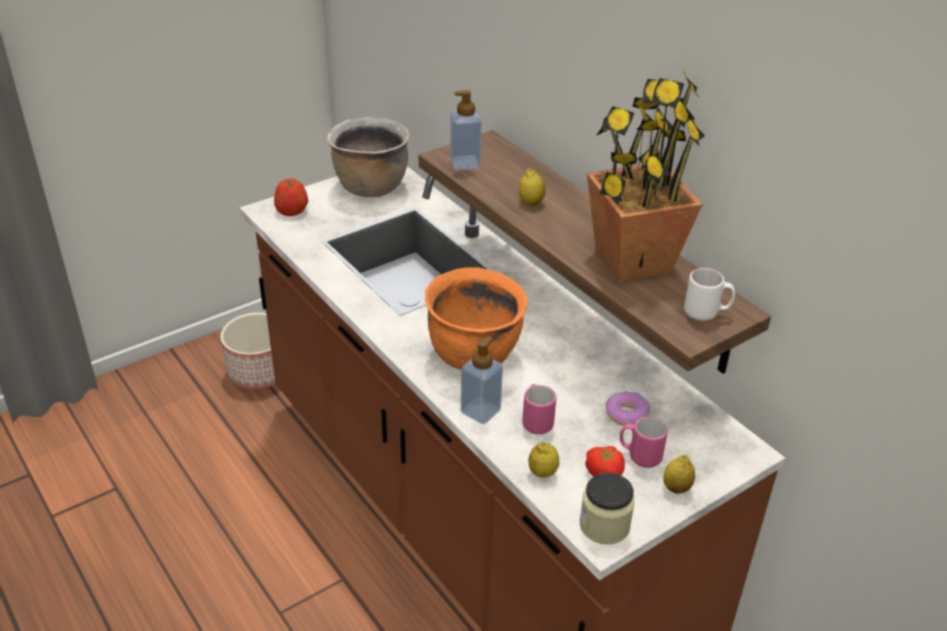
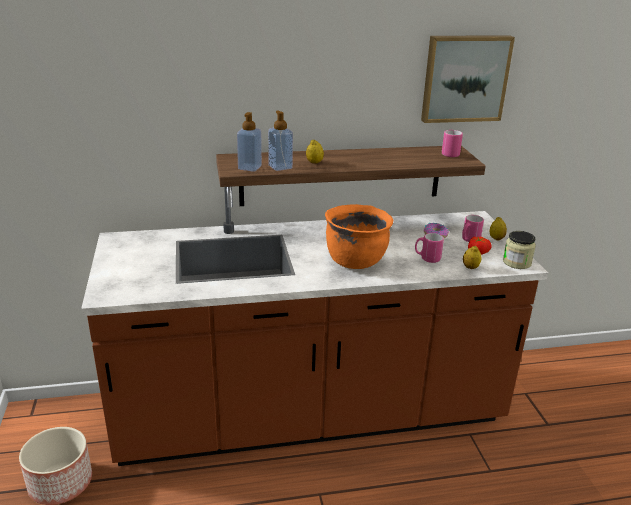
camera: 65 degrees left, 10 degrees down
(292, 210) = (117, 286): apple -> none
(370, 186) = (127, 249): brown cooking pot -> none
(480, 411) = (409, 272): soap dispenser -> soap dispenser (280, 167)
(632, 262) = (396, 156): potted plant -> none
(707, 313) = (451, 154): white mug -> pink mug
(789, 202) = (464, 78): none -> picture

